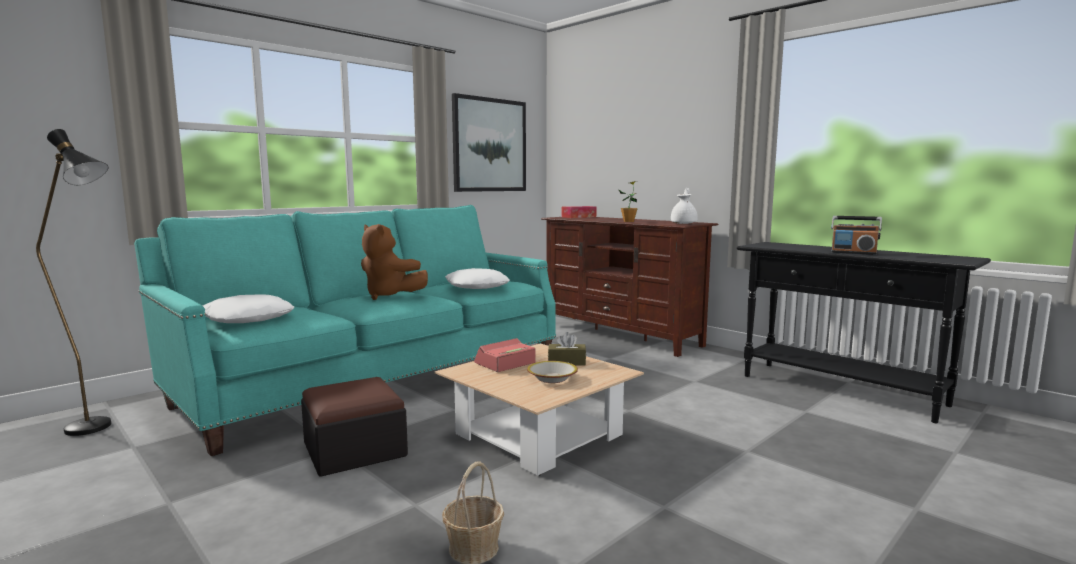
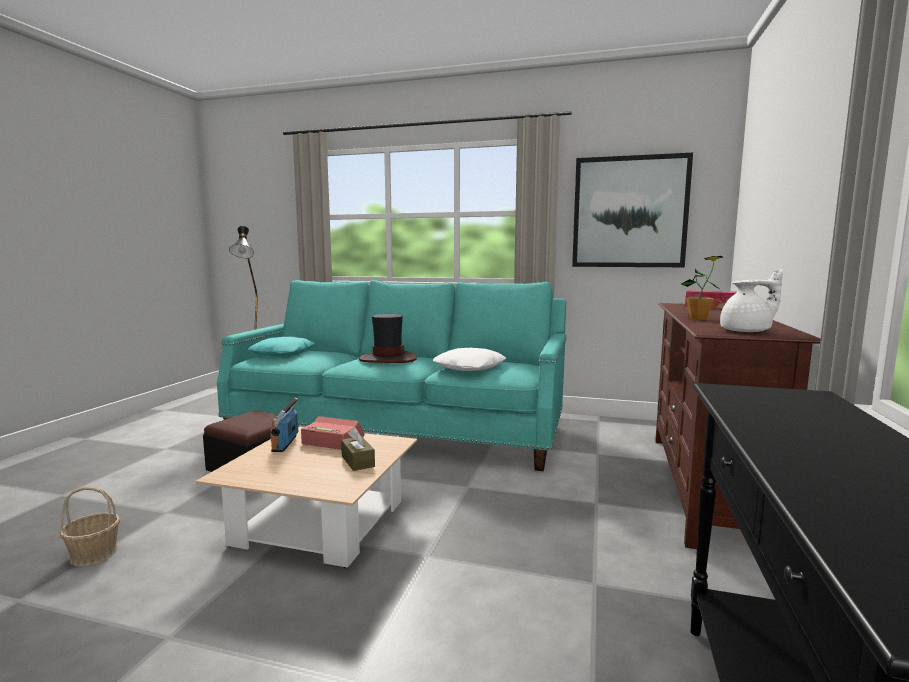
camera: 60 degrees right, 0 degrees up
(248, 318) = (283, 353): white pillow -> turquoise pillow
(390, 296) = (387, 359): brown plush toy -> hat
(552, 378) = (297, 466): bowl -> none
(853, 253) = (798, 459): radio -> radio (285, 443)

